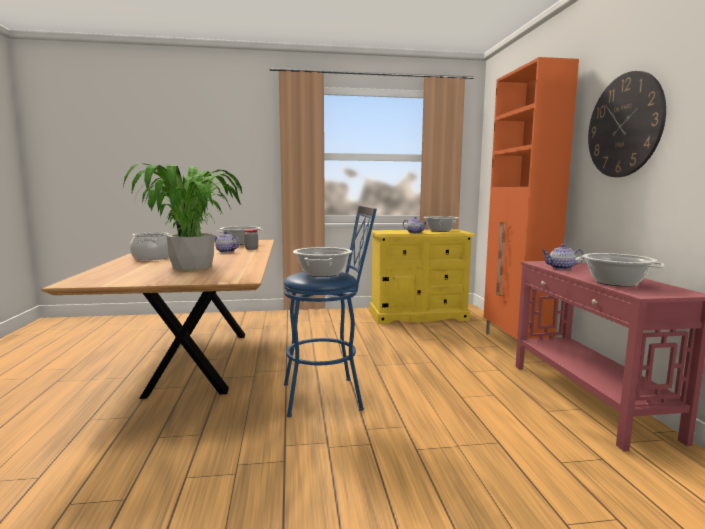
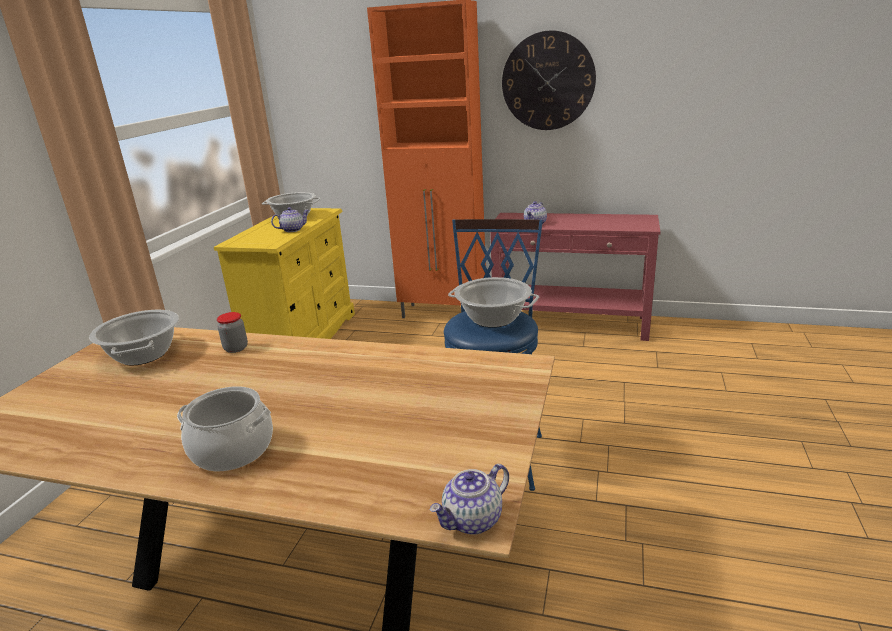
camera: 65 degrees left, 15 degrees up
(192, 267) = (390, 403): potted plant -> none
(226, 251) = (240, 372): teapot -> teapot (473, 520)
(616, 283) = (606, 224): cooking pot -> none

